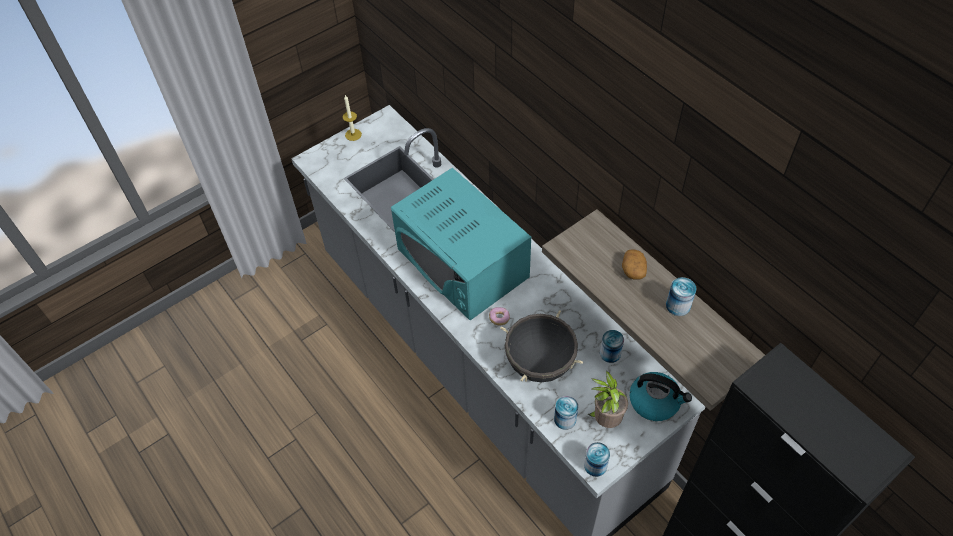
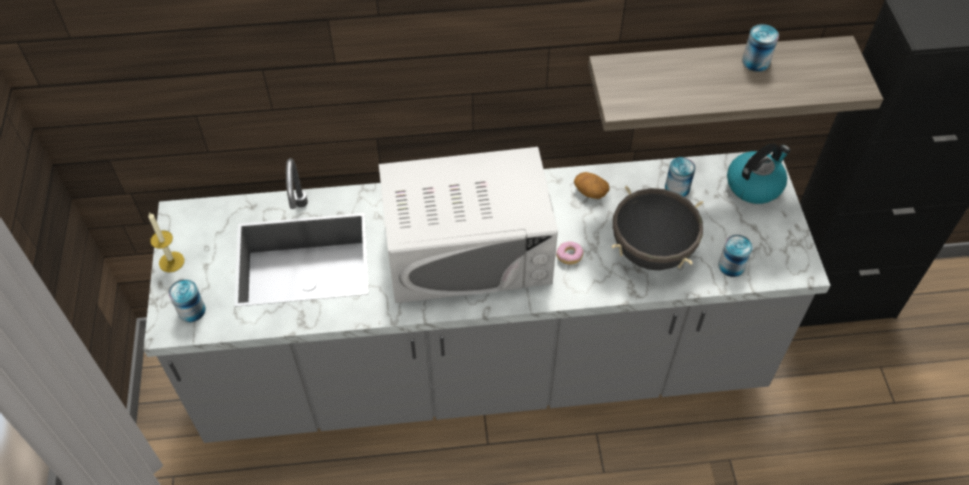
camera: 60 degrees left, 0 degrees up
(462, 262) = (468, 251): turquoise microwave -> white microwave
(595, 465) = (798, 269): can -> can (191, 310)
(605, 419) = (751, 234): potted plant -> none
(633, 269) = (689, 70): potato -> potato (590, 191)

